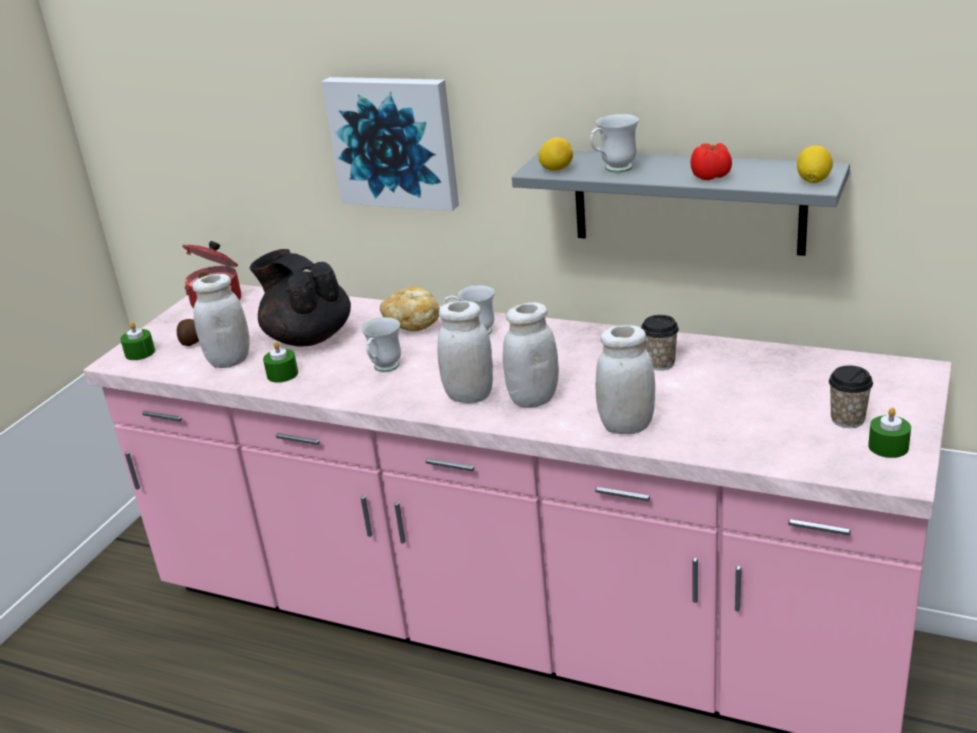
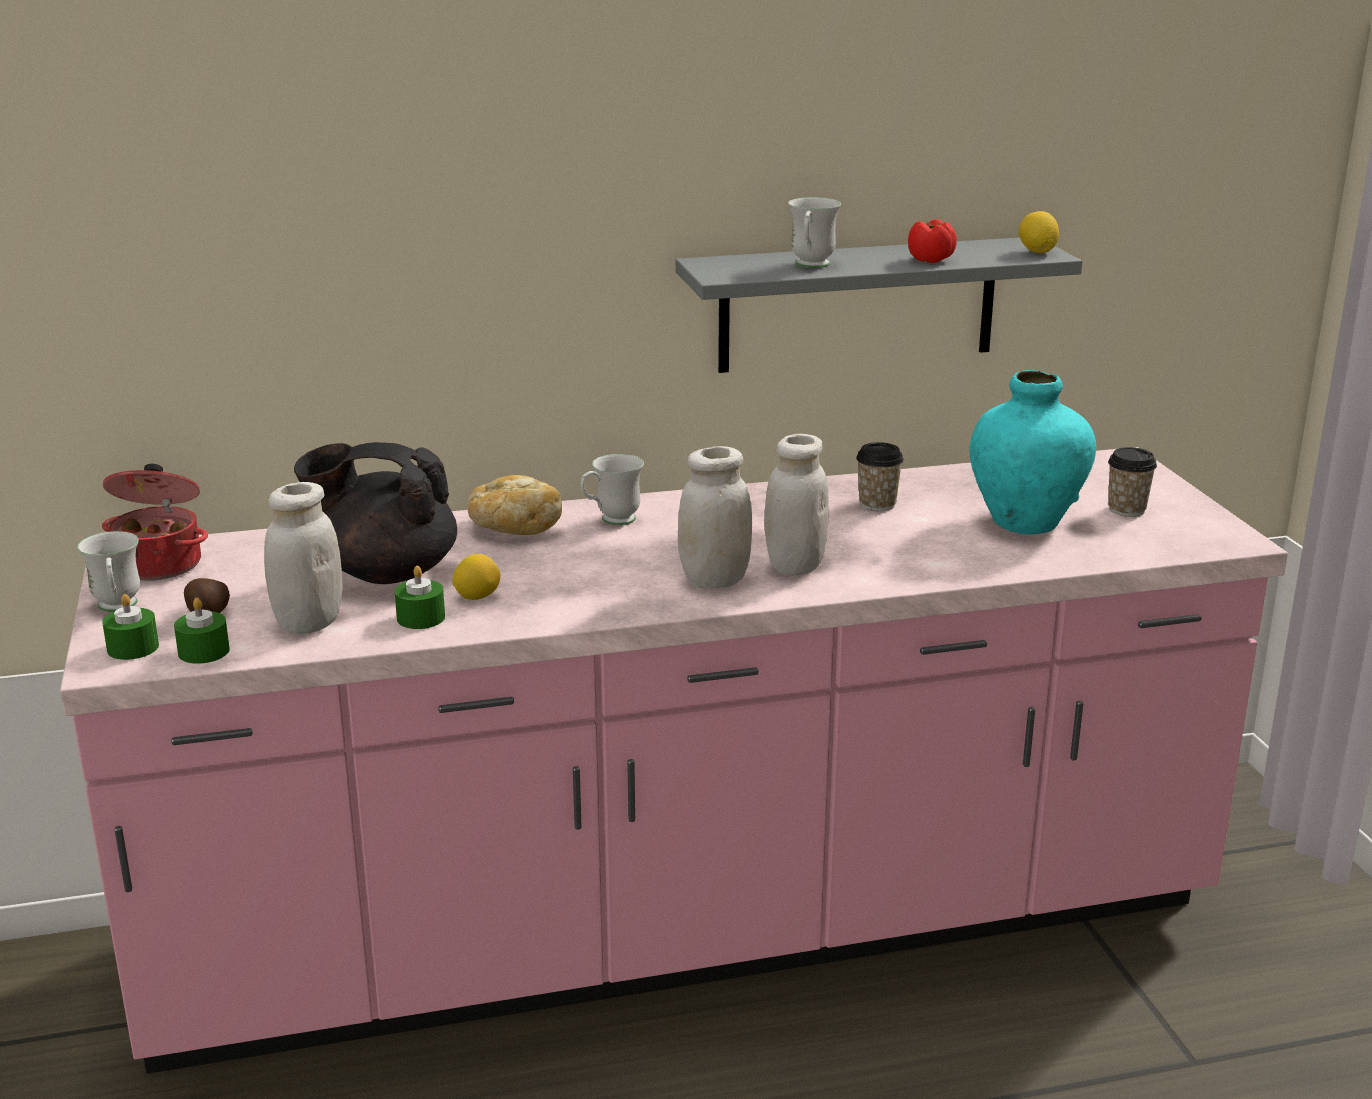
camera: 40 degrees left, 5 degrees down
(384, 369) = (558, 581): white mug -> white mug (117, 608)
(394, 141) = (455, 271): picture -> none
(556, 169) = (743, 273): lemon -> lemon (477, 597)
(626, 426) = (935, 565): white jar -> none
(747, 408) = (1025, 522): none -> turquoise vase
(888, 446) = (1192, 522): green candle -> green candle (203, 651)

